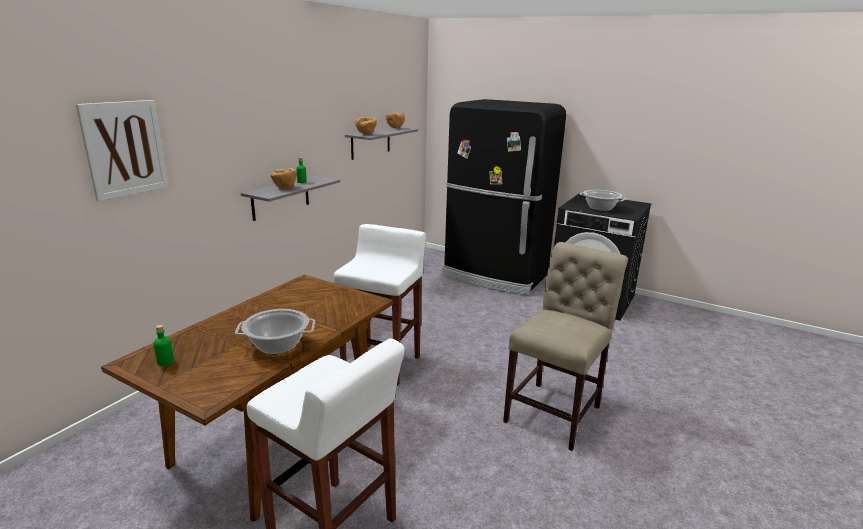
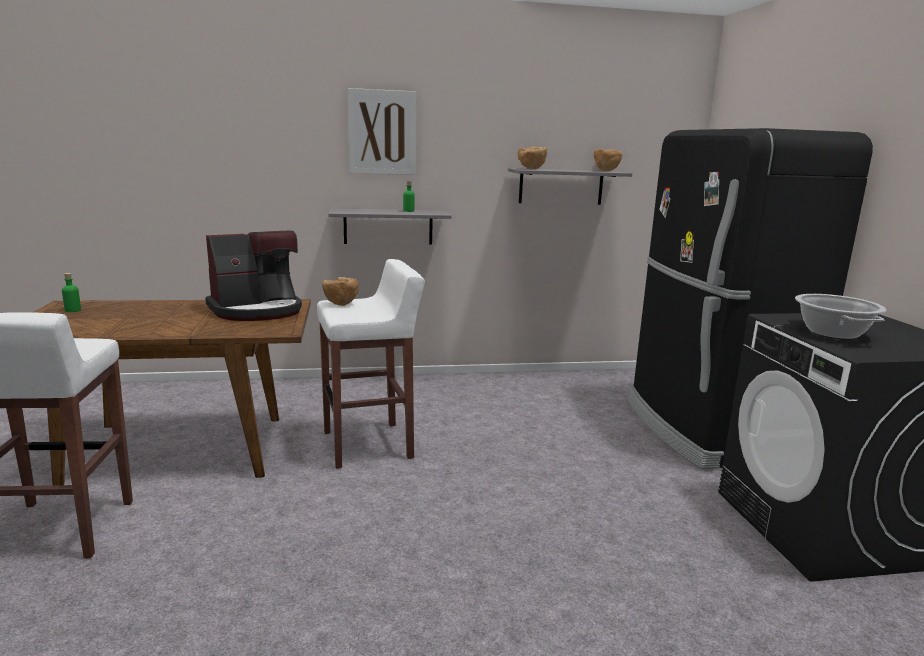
camera: 50 degrees right, 5 degrees down
(125, 149) = (201, 139): picture -> picture (382, 132)
(278, 345) = (135, 327): cooking pot -> none
(285, 188) = (373, 211): brown bowl -> brown bowl (340, 304)
(305, 296) = (257, 310): none -> coffee machine
(556, 411) = (418, 602): beige chair -> none

